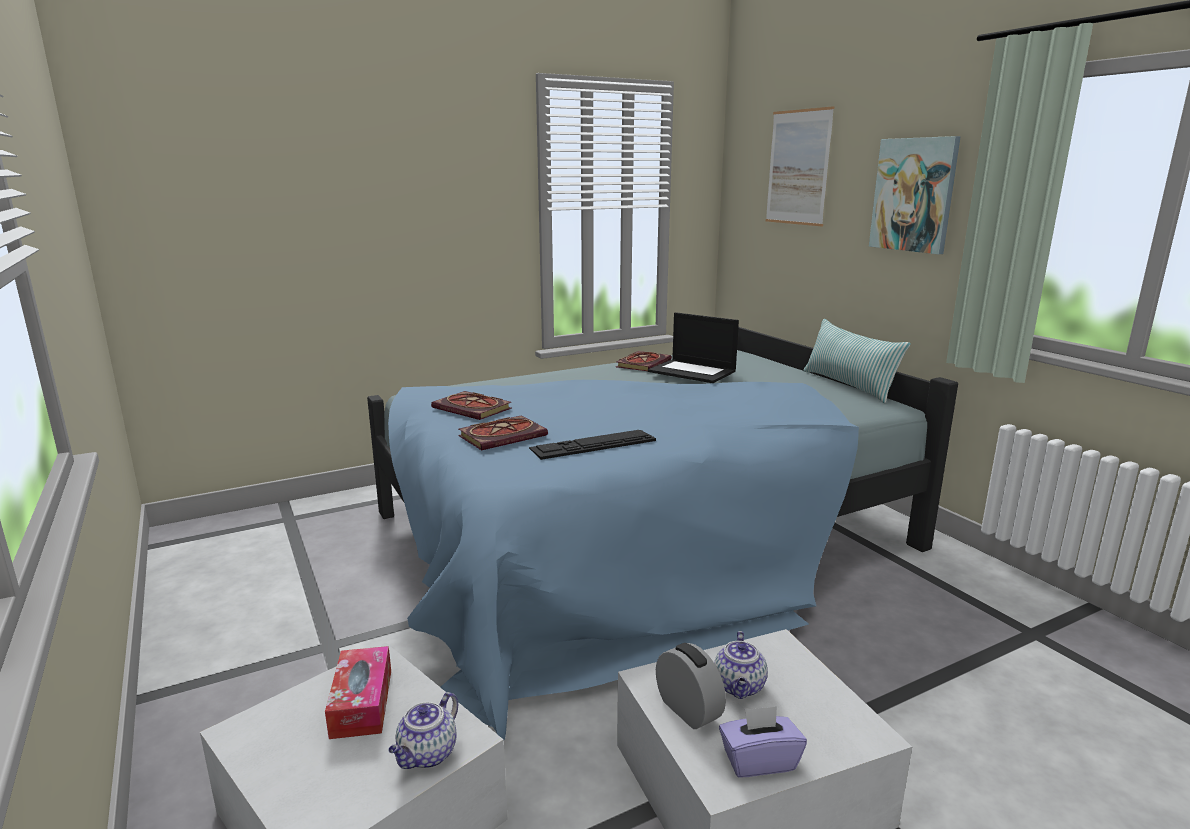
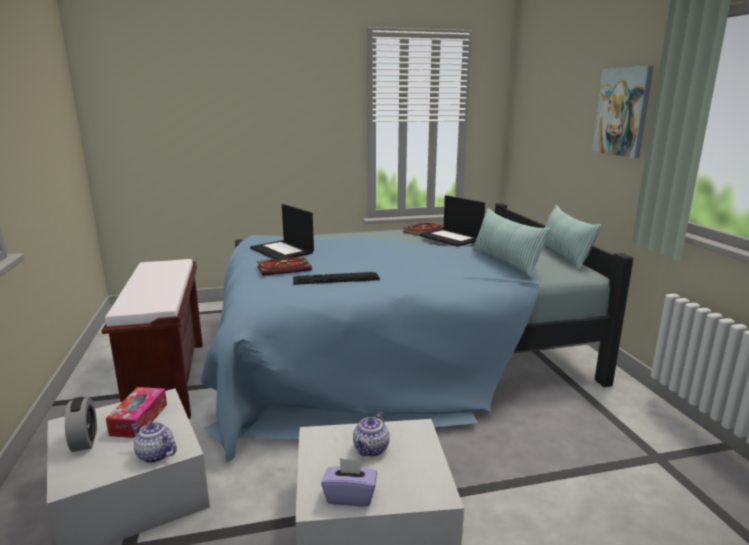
camera: 15 degrees right, 0 degrees up
(322, 630) = (169, 381): none -> brown bench
(427, 755) = (154, 454): teapot -> teapot turned 75 degrees clockwise
(474, 409) = (282, 251): book -> laptop
(688, 710) = (327, 457): alarm clock -> alarm clock (84, 441)
(792, 400) = (505, 262): none -> pillow
(798, 167) = (554, 92): picture -> none

